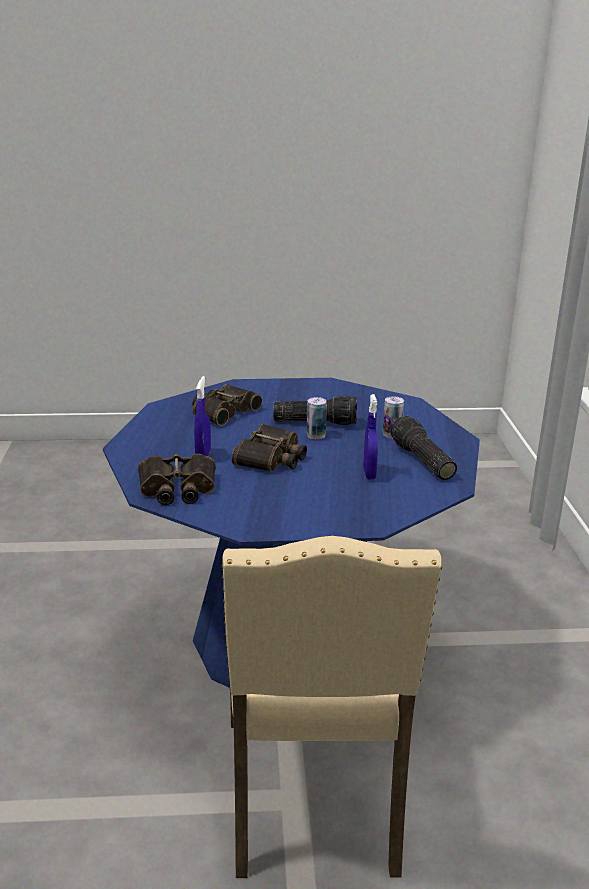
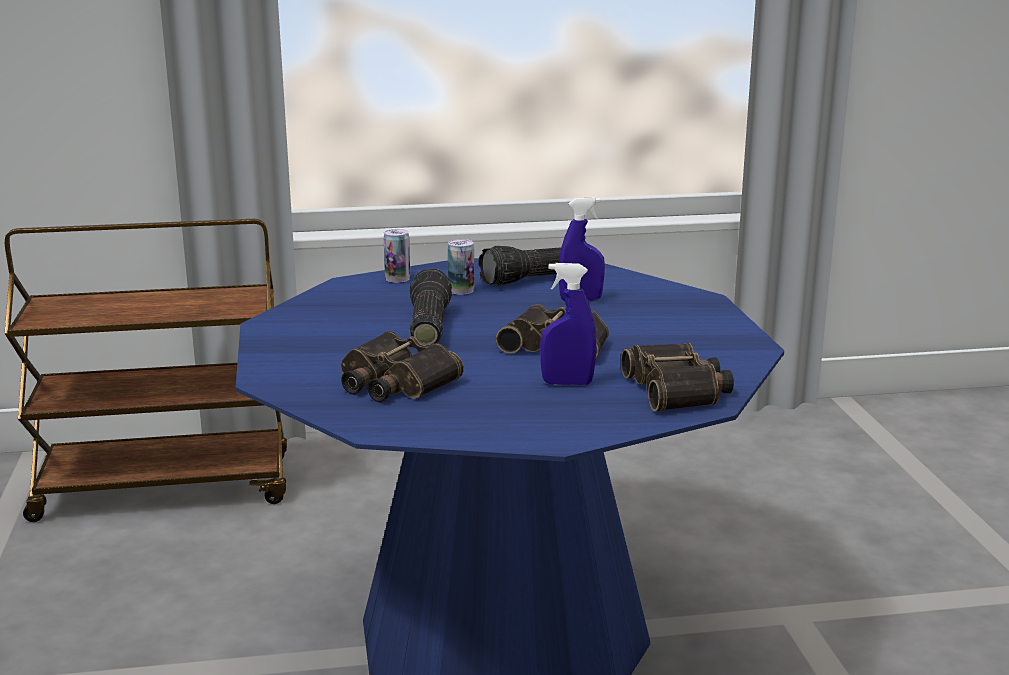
camera: 95 degrees left, 5 degrees down
(315, 796) = (781, 601): beige chair -> none
(316, 435) = (474, 325): can -> can (397, 279)
(474, 508) = (166, 488): none -> brown cart

